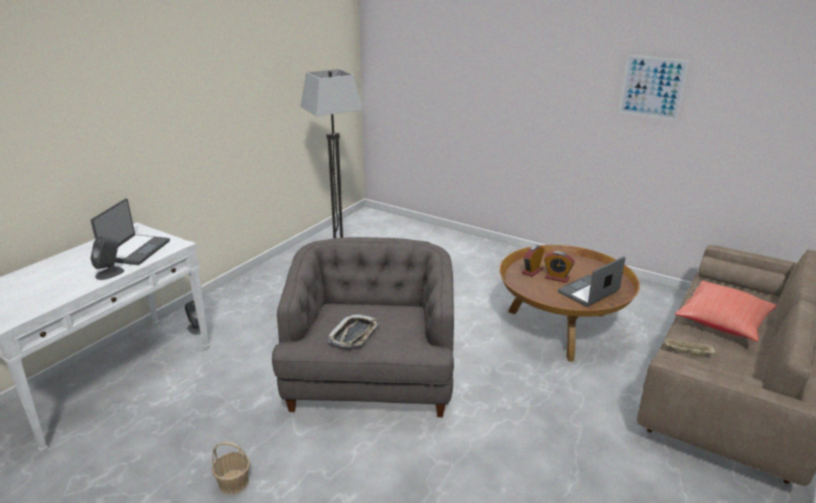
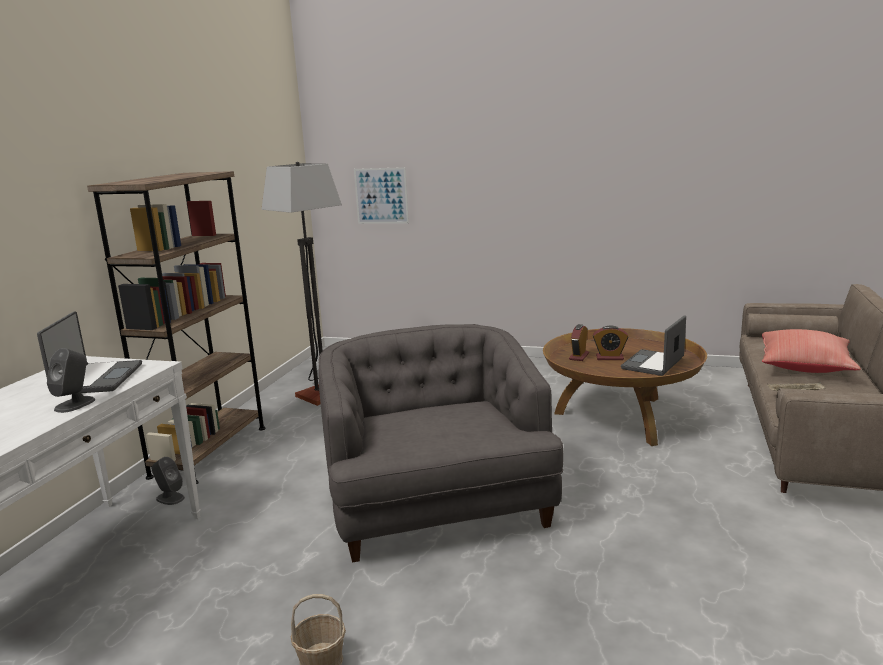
camera: 15 degrees left, 10 degrees down
(238, 293) = (209, 451): none -> brown bookcase
(354, 334) = (429, 435): tray -> none
(652, 87) = (654, 149): picture -> picture (381, 196)

